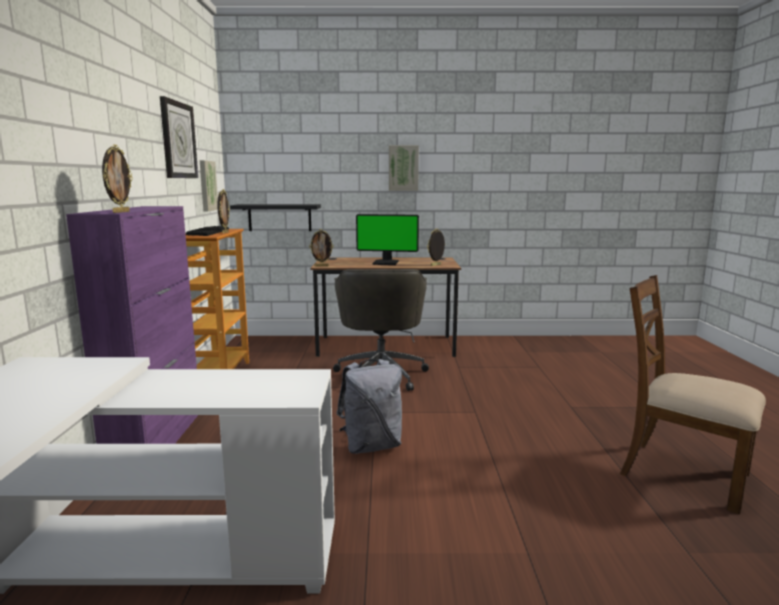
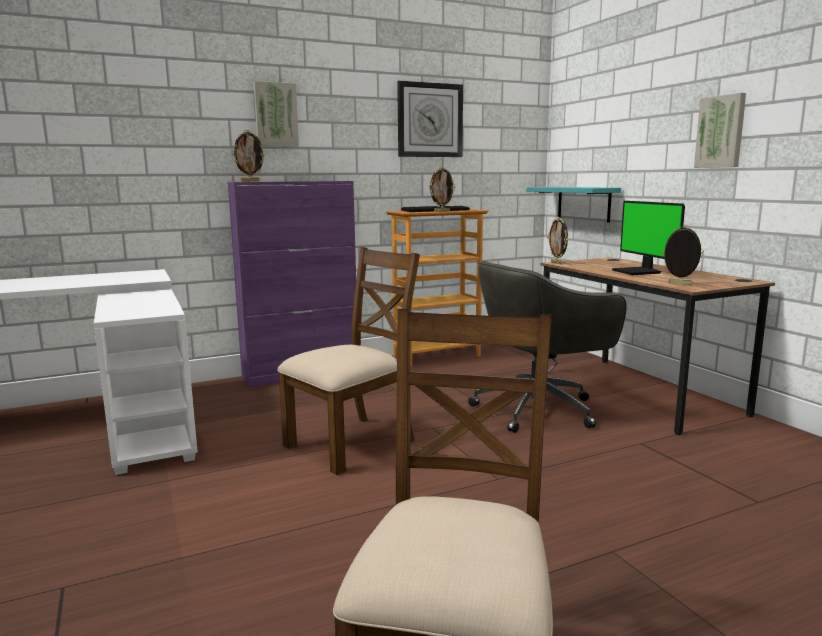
camera: 65 degrees right, 0 degrees up
(207, 186) = (491, 165): picture -> picture (275, 115)
(279, 217) = (583, 203): black shelf -> turquoise shelf
(371, 446) = (352, 443): grey backpack -> brown chair

